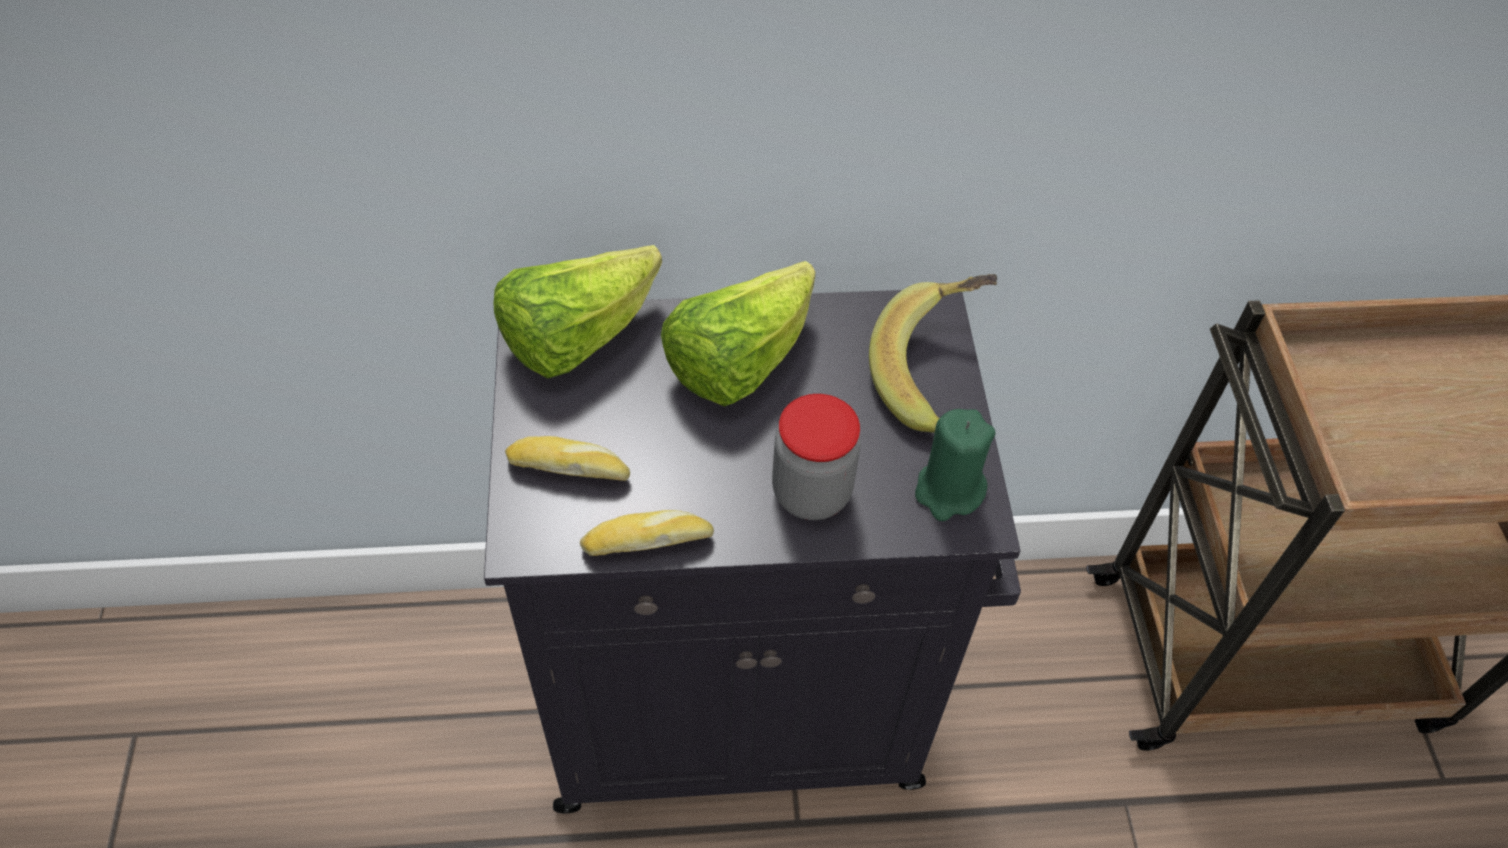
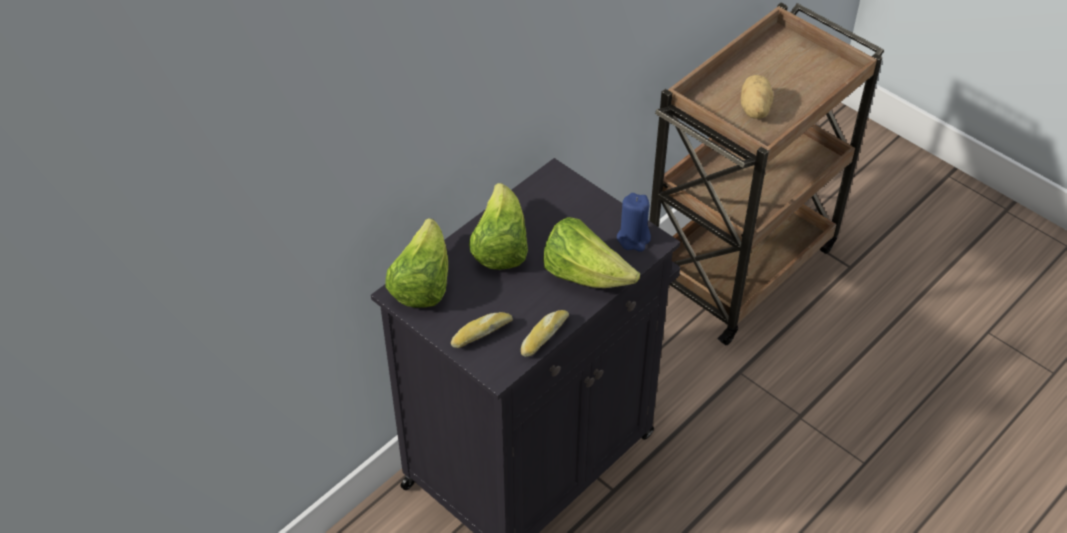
camera: 40 degrees left, 5 degrees down
(811, 492) = (585, 275): jar -> lettuce
(936, 371) = (581, 197): banana -> none
(948, 491) = (633, 238): green candle -> blue candle
(1394, 428) = (753, 109): none -> potato

